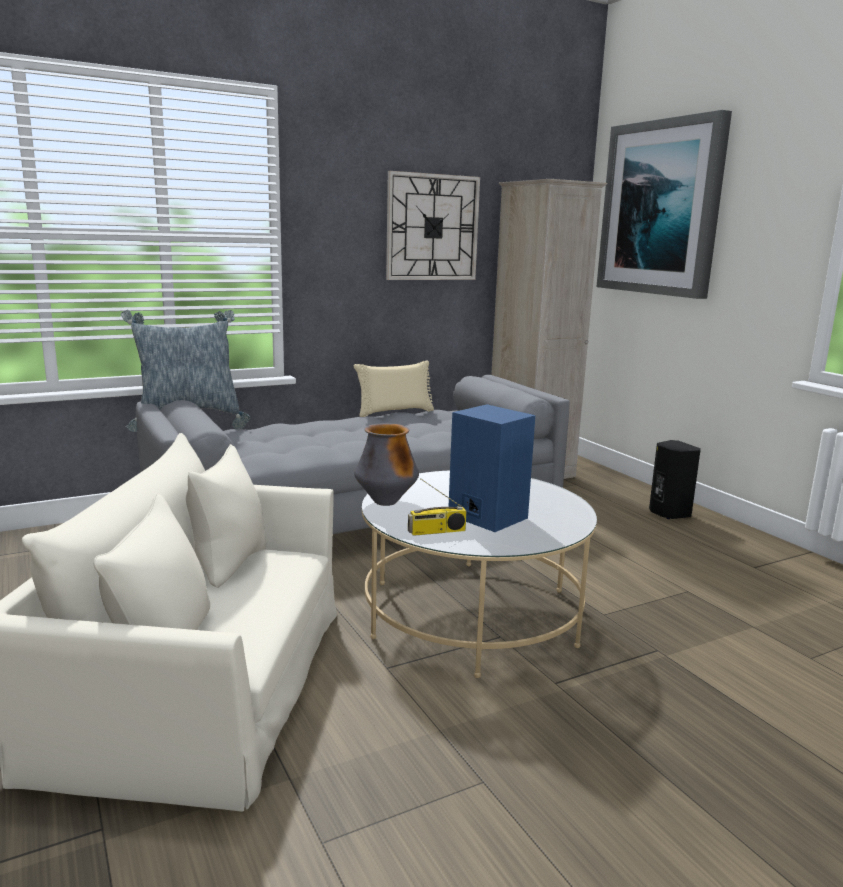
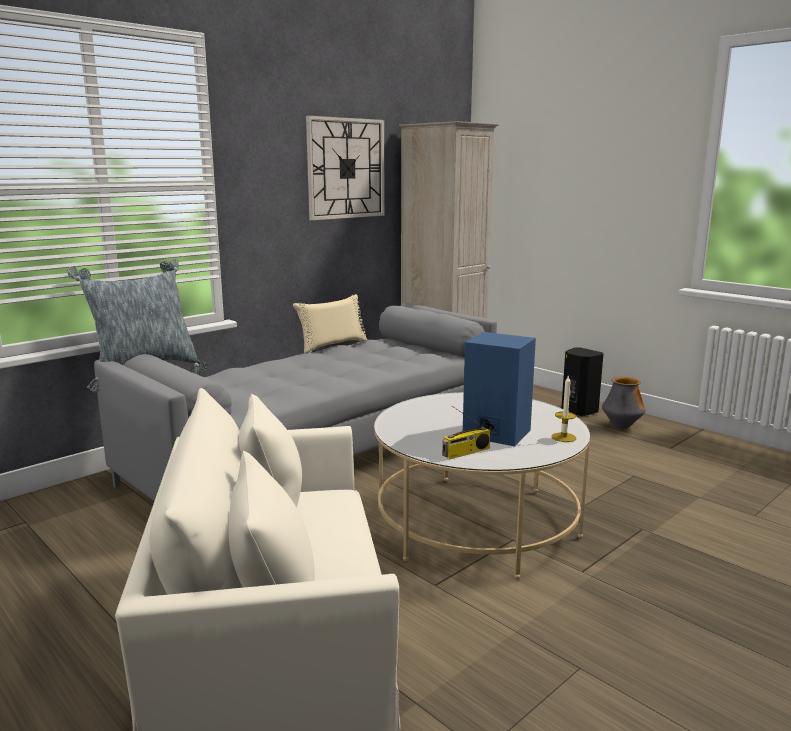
camera: 15 degrees left, 0 degrees up
(386, 502) = (398, 432): vase -> vase (621, 426)
(558, 530) = (563, 437): none -> candle
(661, 208) = (542, 145): picture -> none

